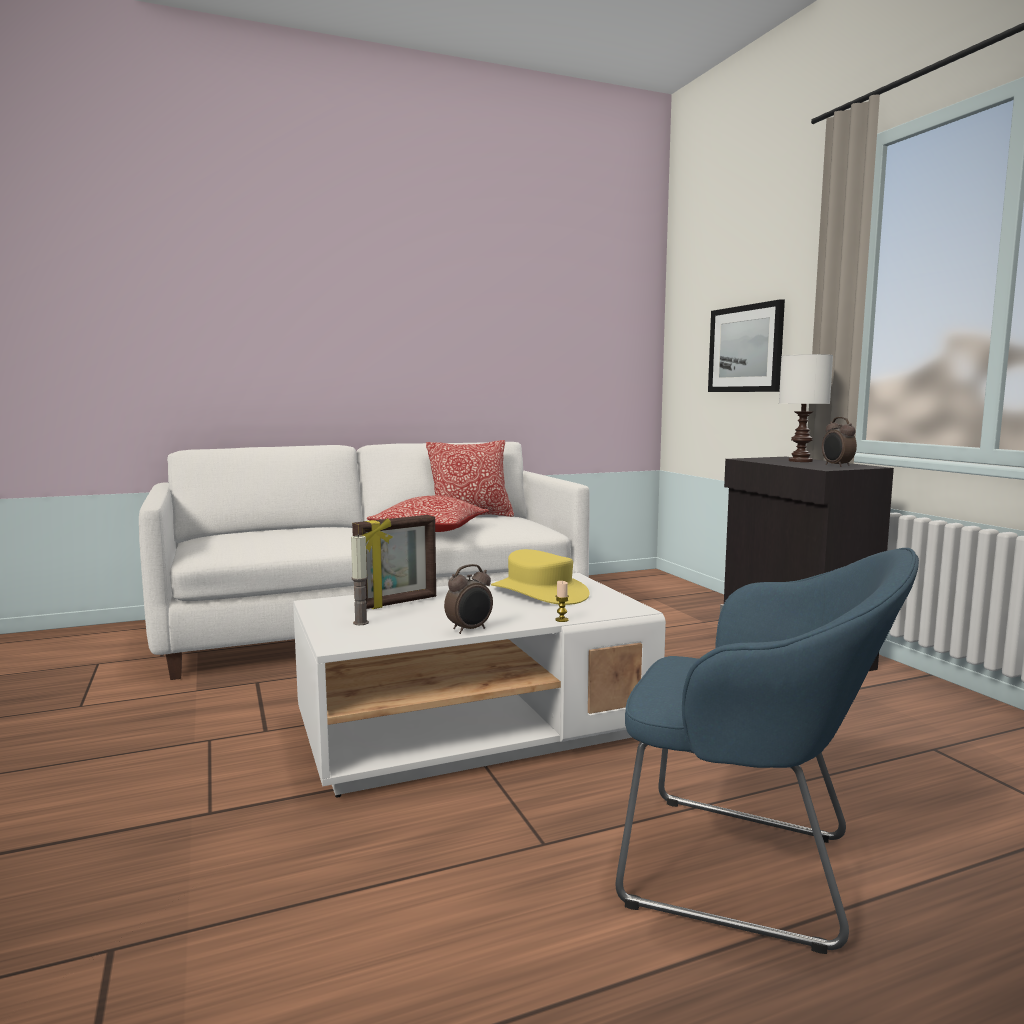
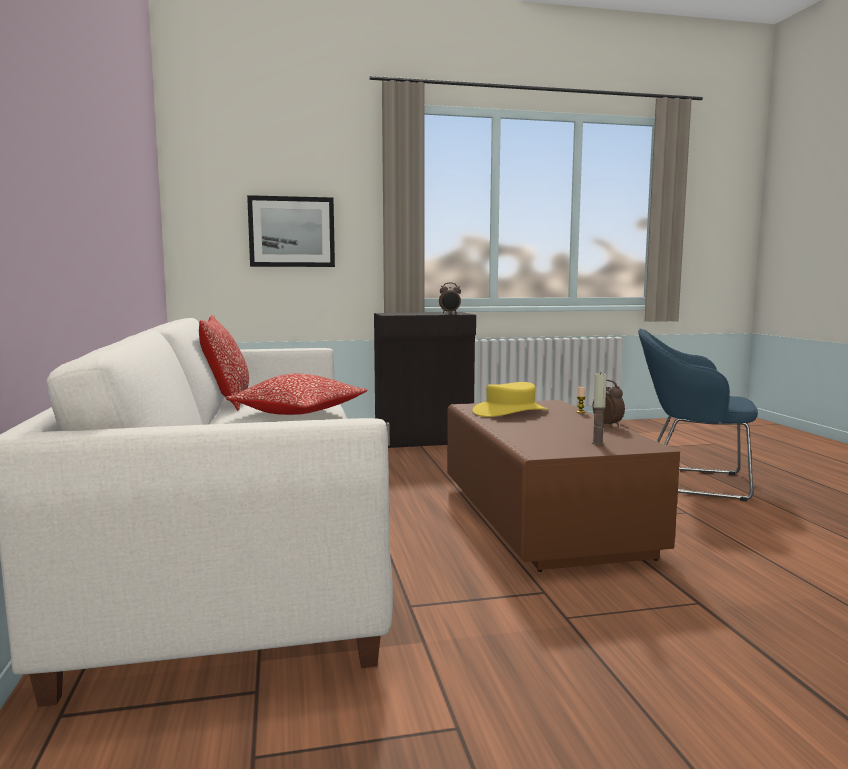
camera: 80 degrees left, 0 degrees up
(397, 603) = (539, 436): picture frame -> none
(474, 730) = (543, 519): white coffee table -> brown coffee table
(749, 871) = (689, 482): blue armchair -> blue armchair turned 105 degrees counterclockwise
(801, 461) = (414, 313): white table lamp -> none

